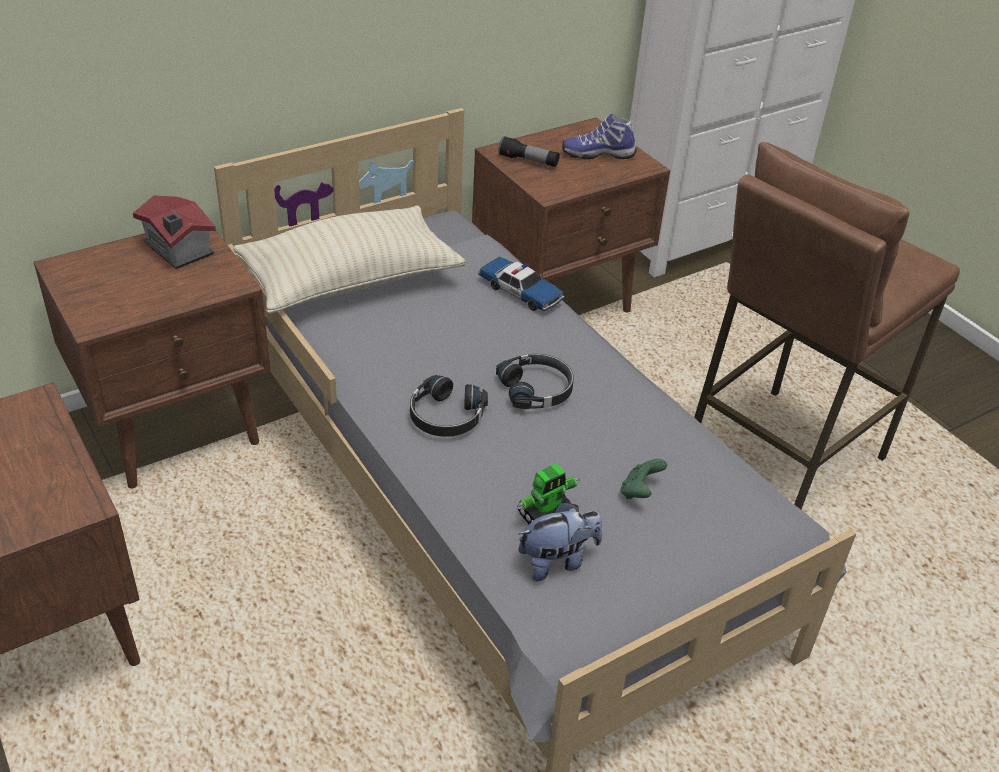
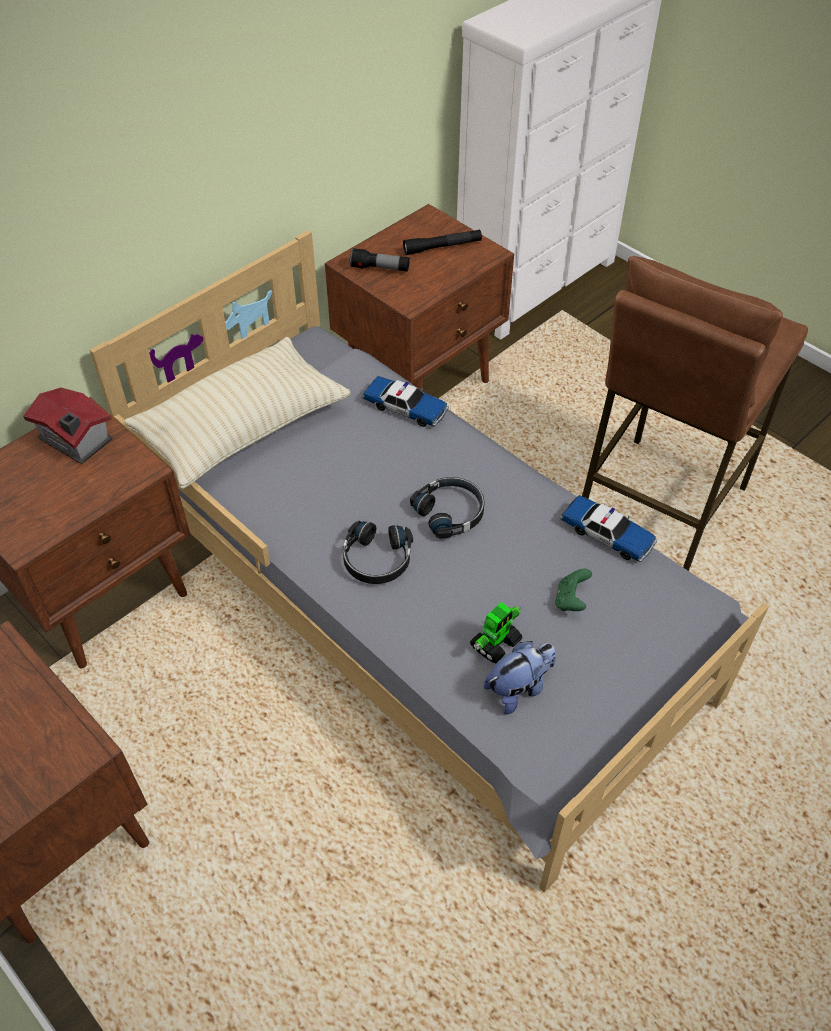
camera: 10 degrees left, 10 degrees up
(598, 154) = (442, 247): shoe -> black flashlight
(698, 440) = (606, 534): none -> toy car

